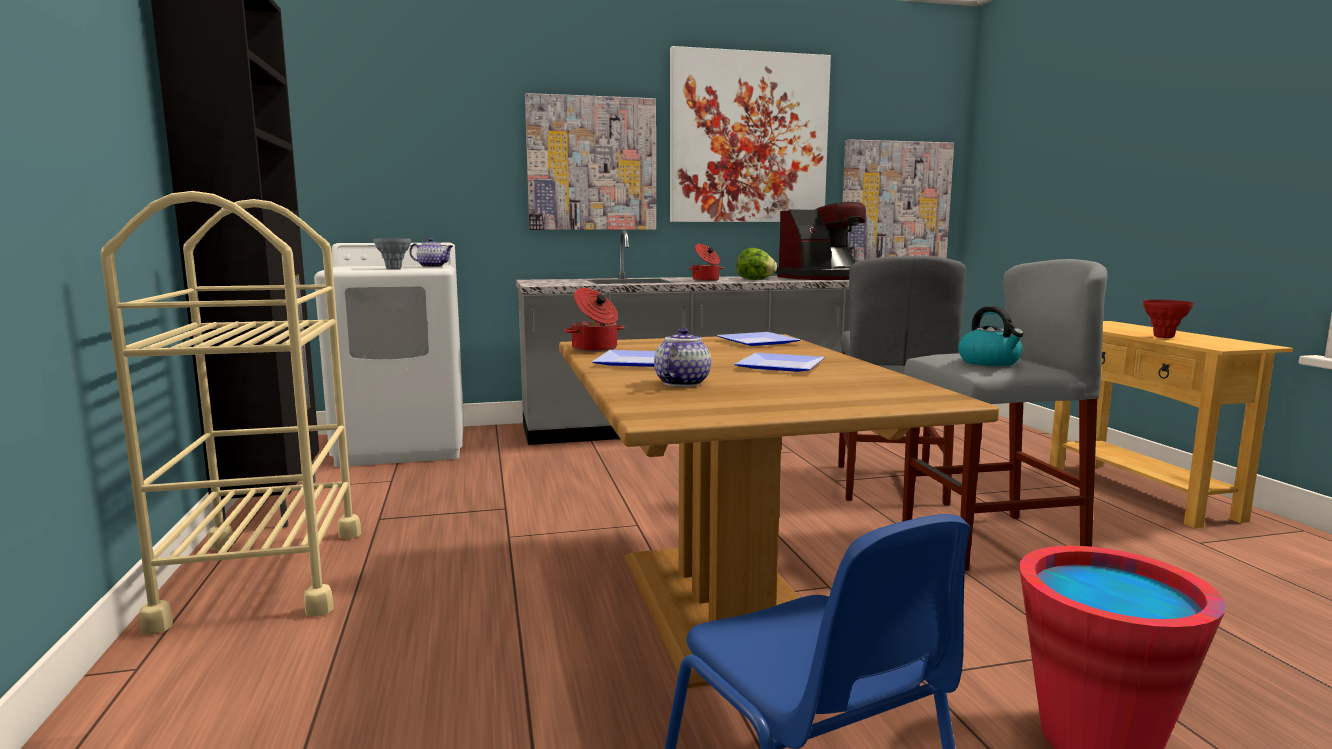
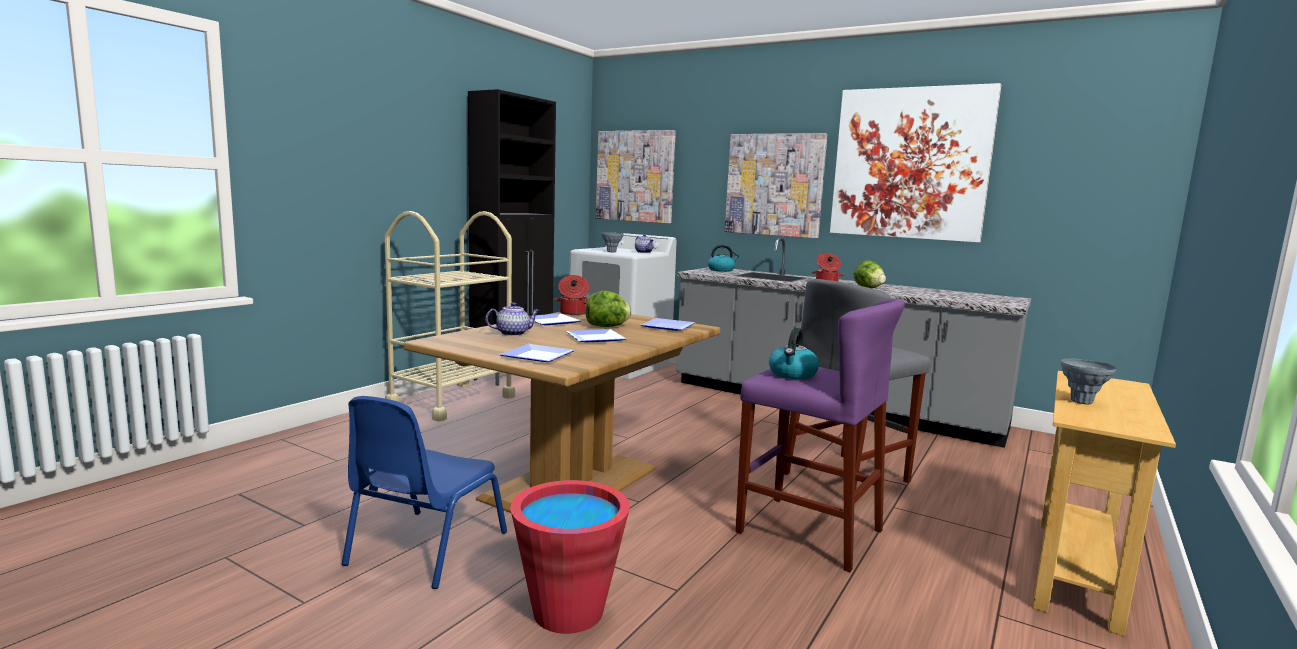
camera: 45 degrees right, 0 degrees up
(551, 281) = (721, 270): none -> kettle
(714, 354) = (607, 327): none -> lettuce
(822, 278) = (941, 294): coffee machine -> none
(854, 396) = (537, 356): none -> plate
(895, 201) = (1074, 226): picture -> picture (635, 176)
(990, 541) = (808, 531): grey stool -> purple stool
(1163, 337) = (1081, 402): red vase -> grey vase

